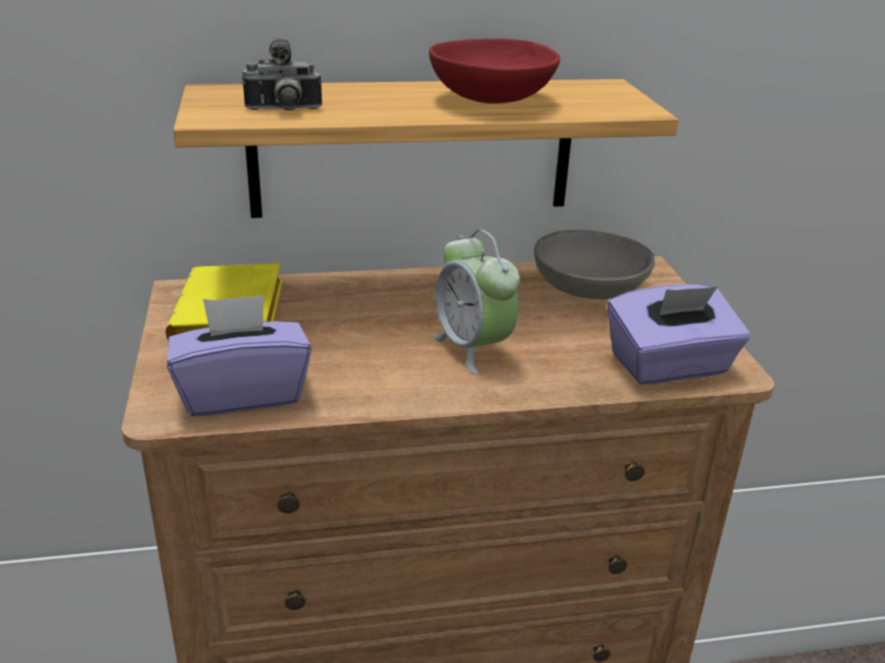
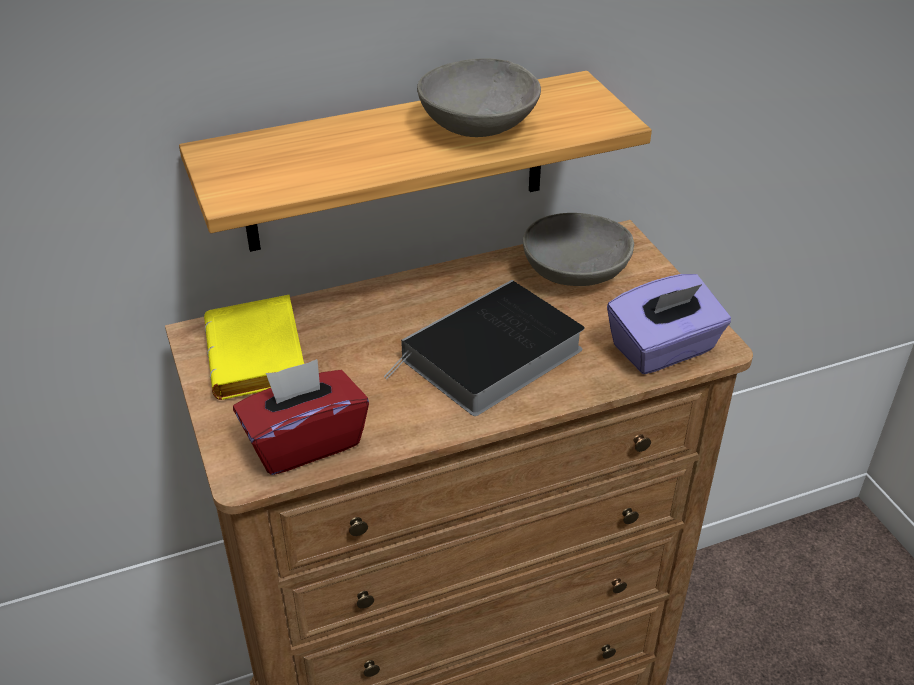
camera: 10 degrees left, 10 degrees up
(242, 393) = (304, 442): purple tissue box -> red tissue box
(283, 110) = (295, 174): camera -> none
(473, 348) = (490, 358): alarm clock -> book
(490, 100) = (477, 126): red bowl -> grey bowl

